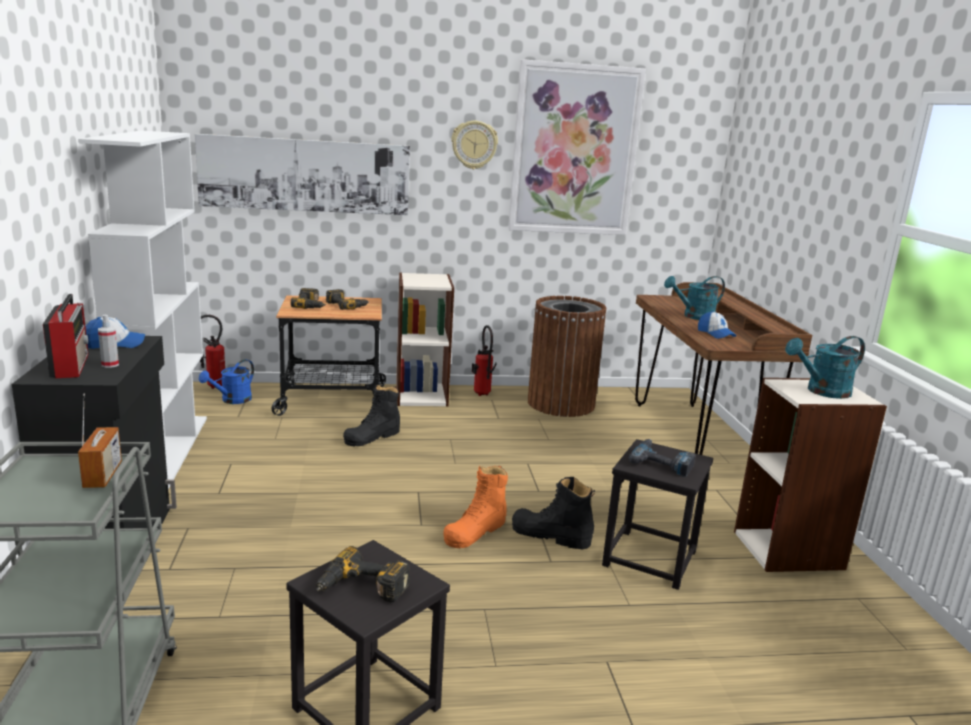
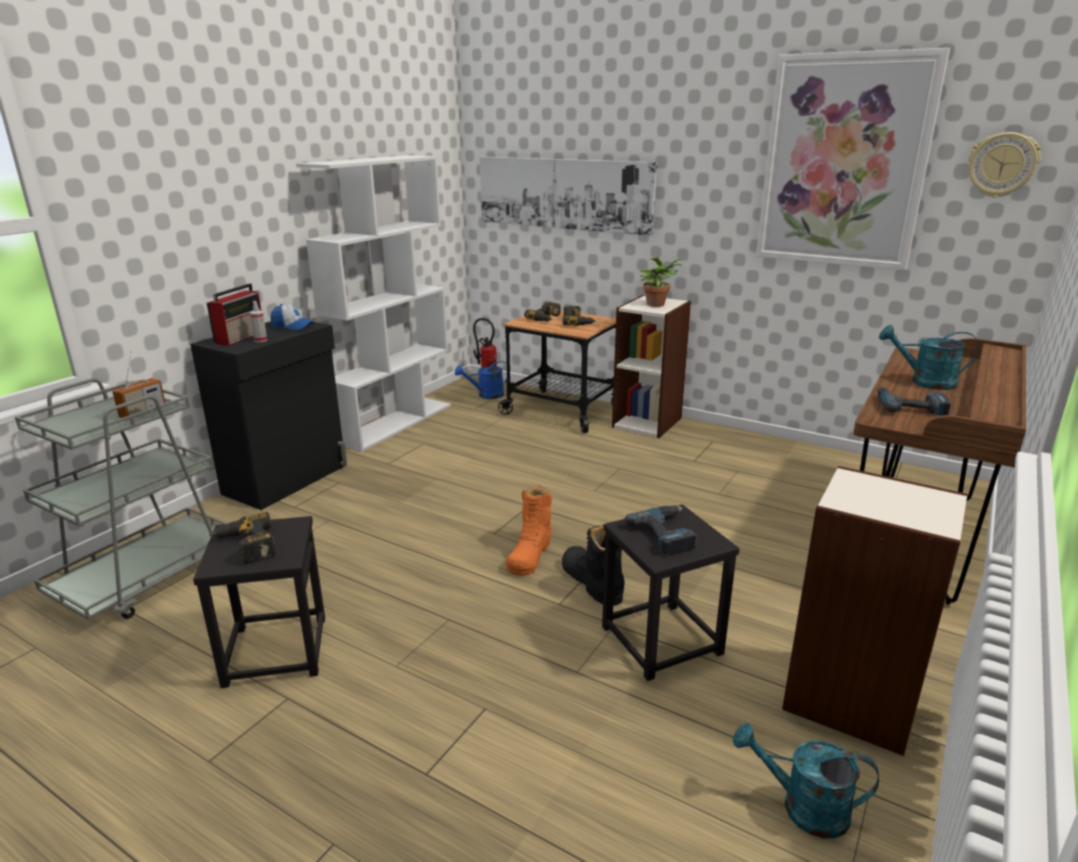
camera: 40 degrees right, 5 degrees up
(372, 437) = (553, 449): black boot -> none
(428, 279) = (657, 304): none -> potted plant
(474, 145) = (724, 159): wall clock -> wall clock (1002, 165)
(475, 531) = (530, 554): orange boot -> orange boot turned 60 degrees counterclockwise
(482, 395) = (708, 434): fire extinguisher -> none
(561, 403) = (786, 462): brown trash can -> none
(715, 334) = (909, 407): cap -> power drill
(822, 392) = (890, 501): turquoise watering can -> turquoise watering can (802, 808)

